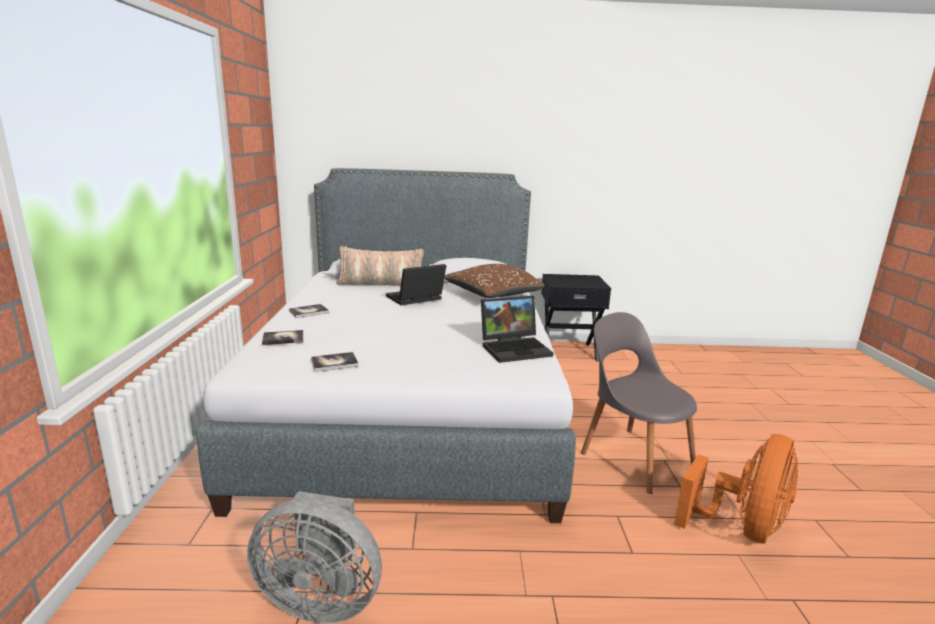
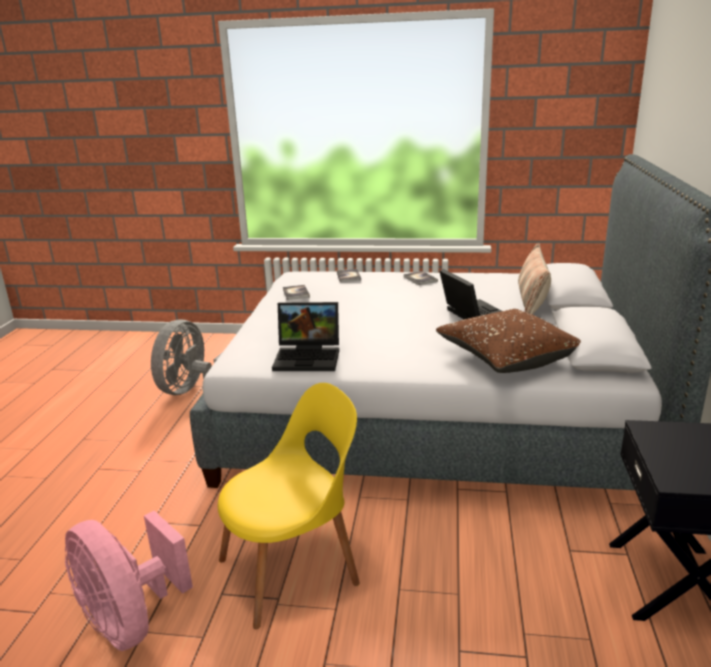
camera: 100 degrees right, 5 degrees up
(515, 348) = (309, 357): laptop -> laptop turned 75 degrees counterclockwise
(633, 456) = (294, 569): grey chair -> yellow chair
(741, 528) = (131, 620): orange fan -> pink fan

